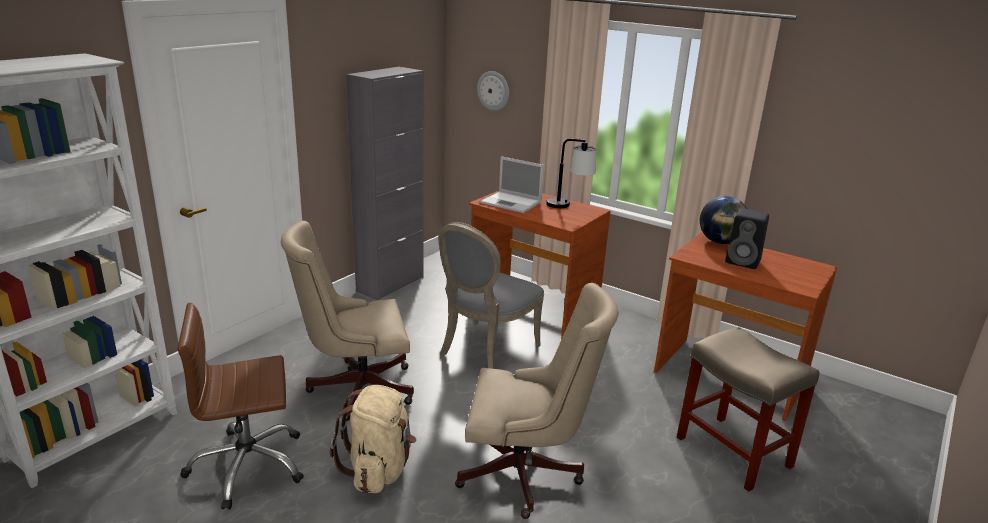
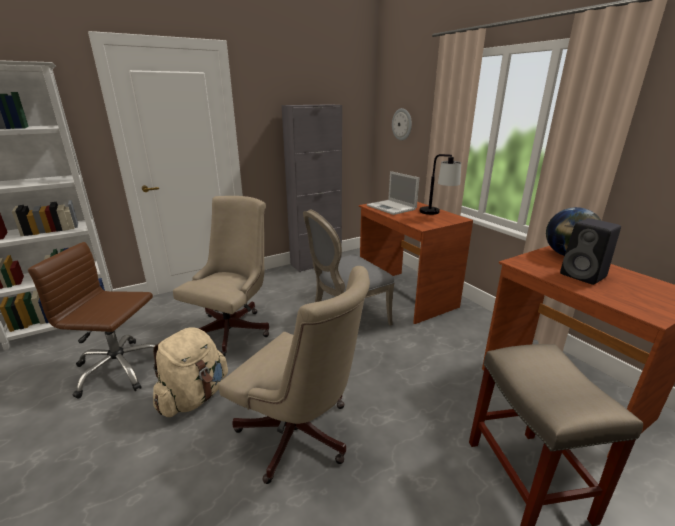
camera: 25 degrees right, 0 degrees up
(355, 388) = (233, 329): beige office chair -> beige office chair turned 105 degrees clockwise

